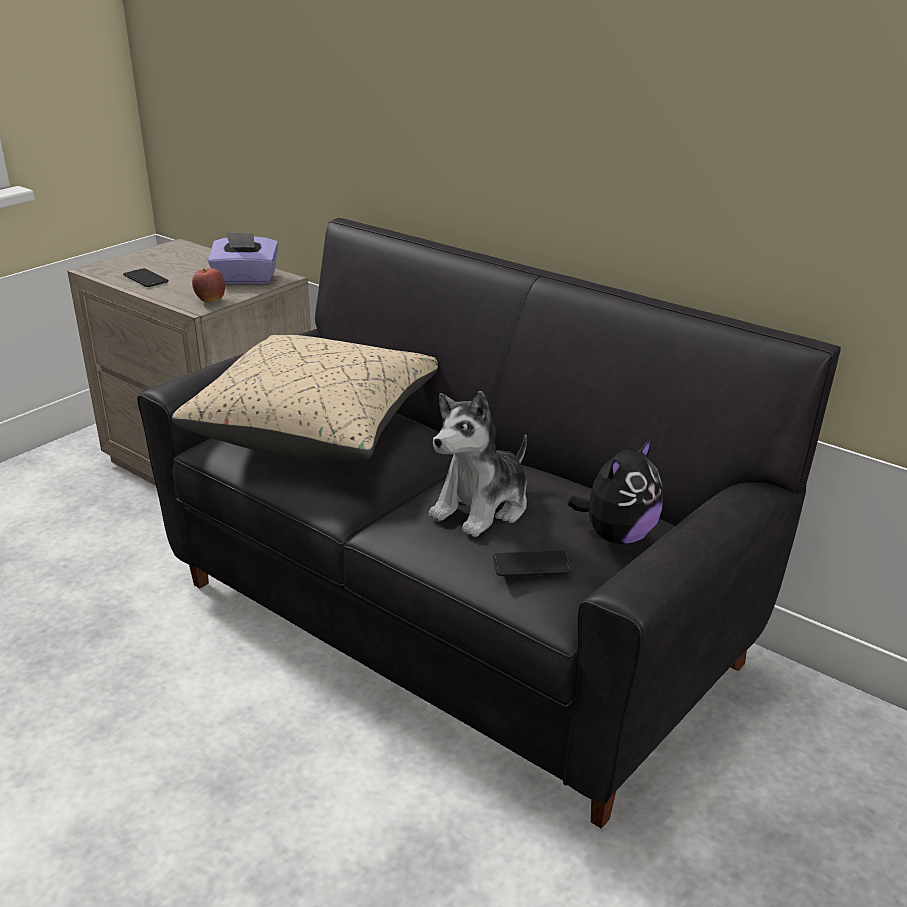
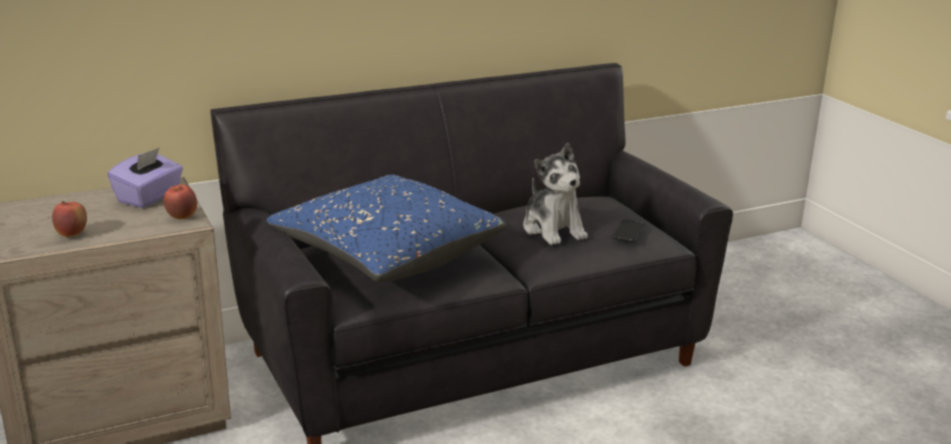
camera: 65 degrees left, 5 degrees down
(145, 279) = (72, 235): phone -> apple
(316, 428) = (387, 254): beige pillow -> blue pillow
(618, 536) = (613, 206): plush toy -> none

